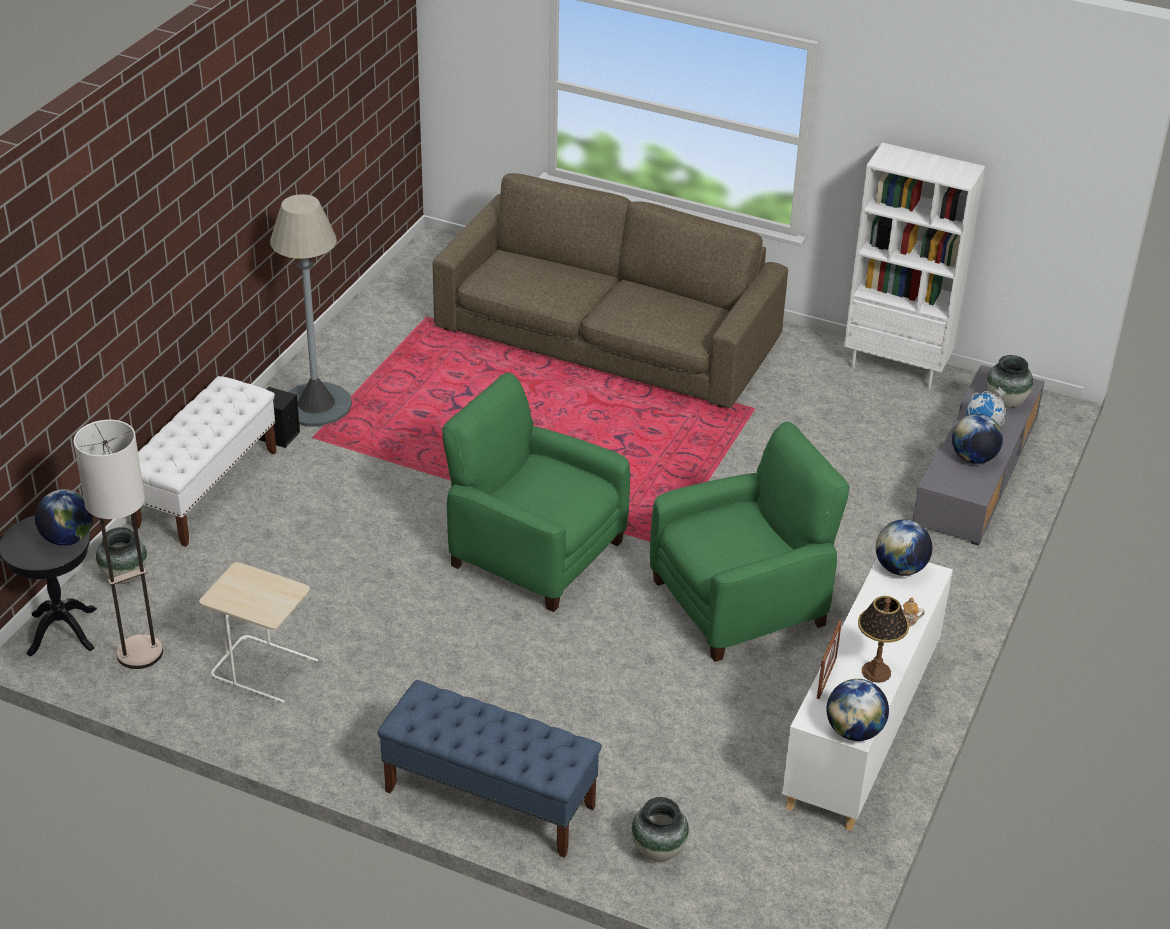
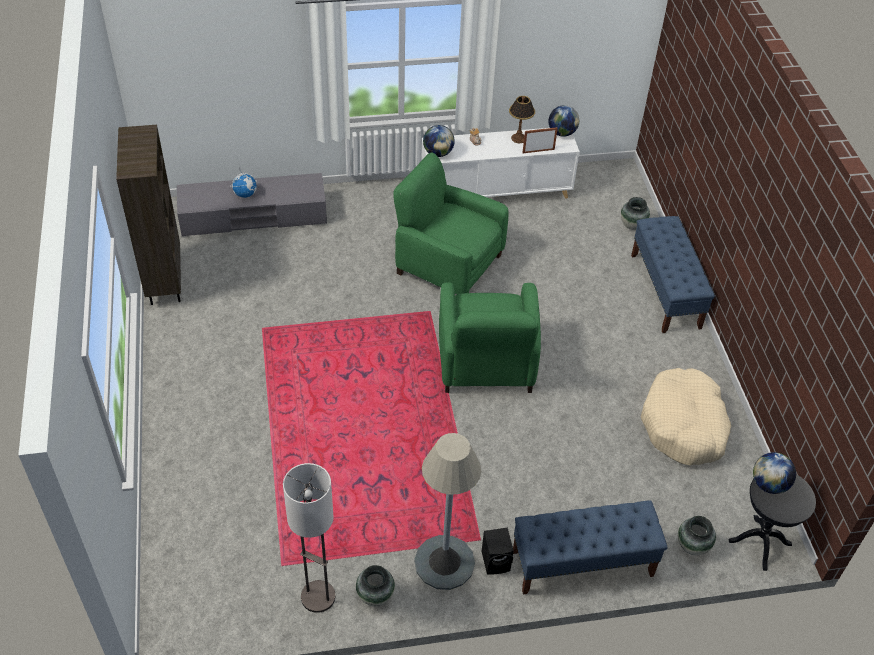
camera: 125 degrees left, 10 degrees up
(140, 653) = (733, 491): floor lamp -> floor lamp (317, 597)
(206, 489) = (582, 563): white bench -> blue bench
(265, 668) = (684, 425): beige side table -> beige dog bed
(607, 335) = (228, 441): brown sofa -> none
(897, 367) = (164, 281): white bookcase -> brown bookcase
(973, 458) = (280, 189): globe -> none
(1005, 402) = (212, 193): vase -> vase (375, 596)

